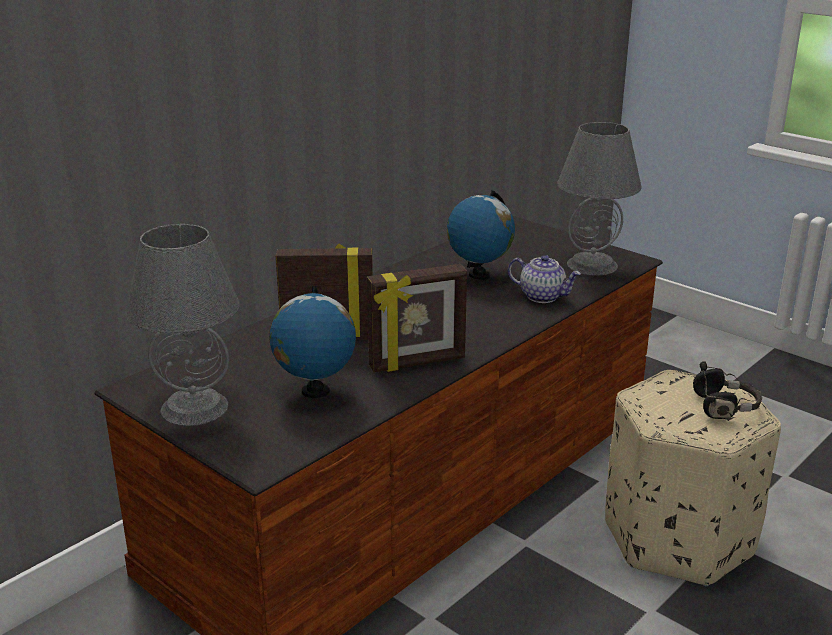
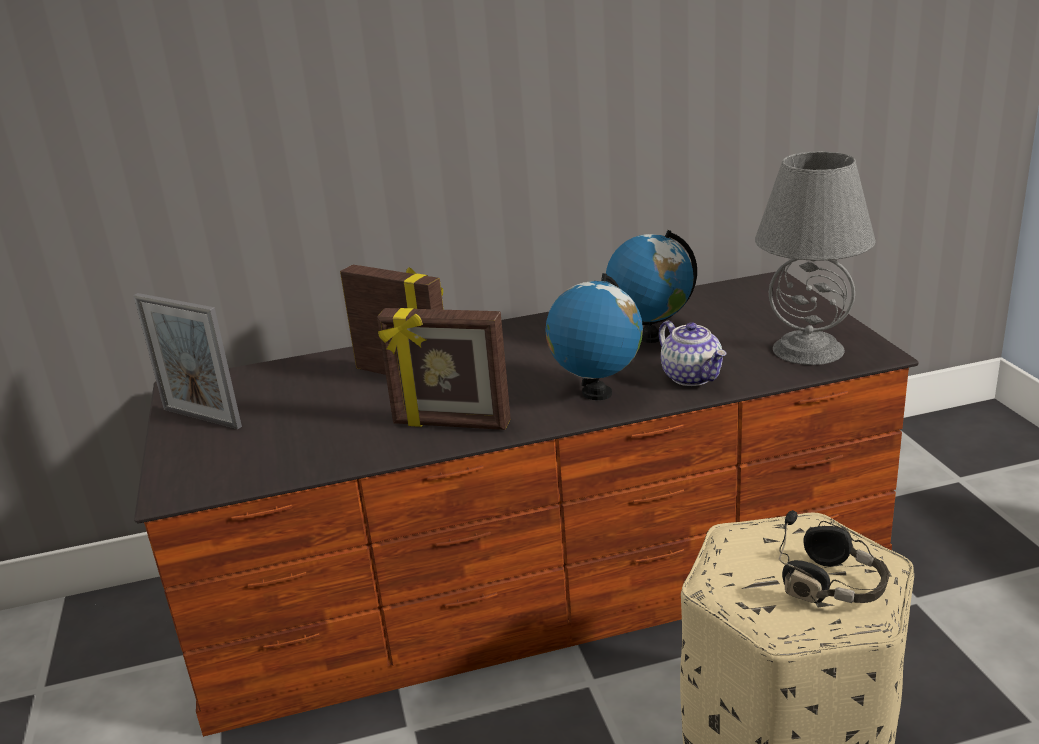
camera: 35 degrees right, 0 degrees up
(195, 407) = (201, 418): grey table lamp -> picture frame
(315, 391) = (316, 429): globe -> globe (596, 393)

